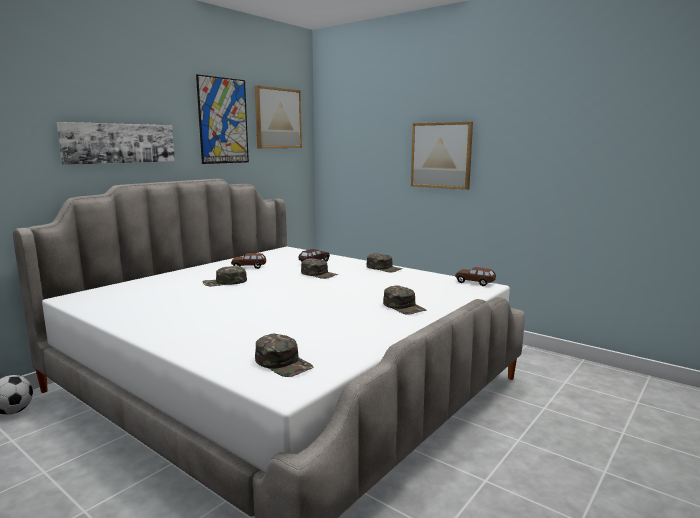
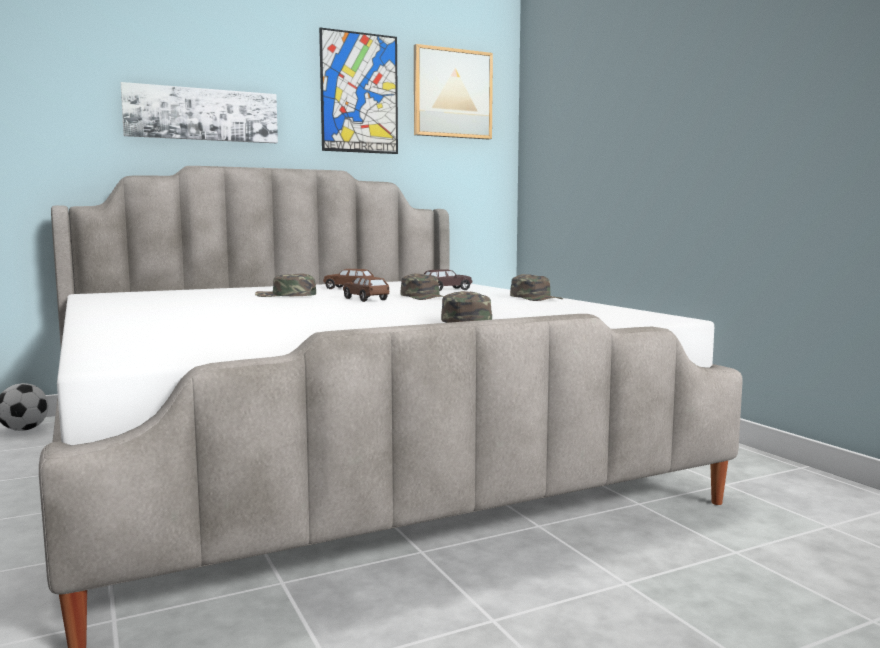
camera: 25 degrees right, 5 degrees down
(283, 363) = (170, 345): green cap -> none
(441, 155) = (676, 123): picture -> none
(475, 282) = (654, 315): brown toy car -> brown toy car (366, 299)

